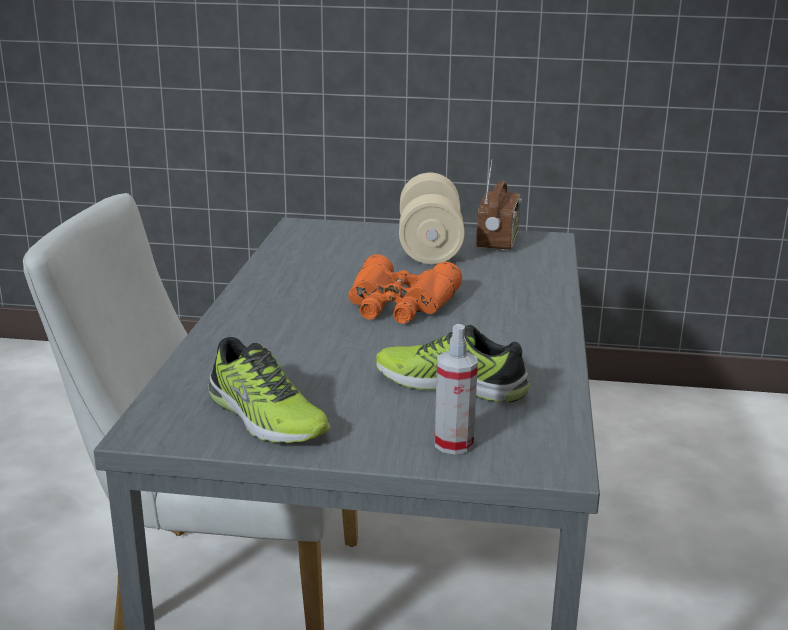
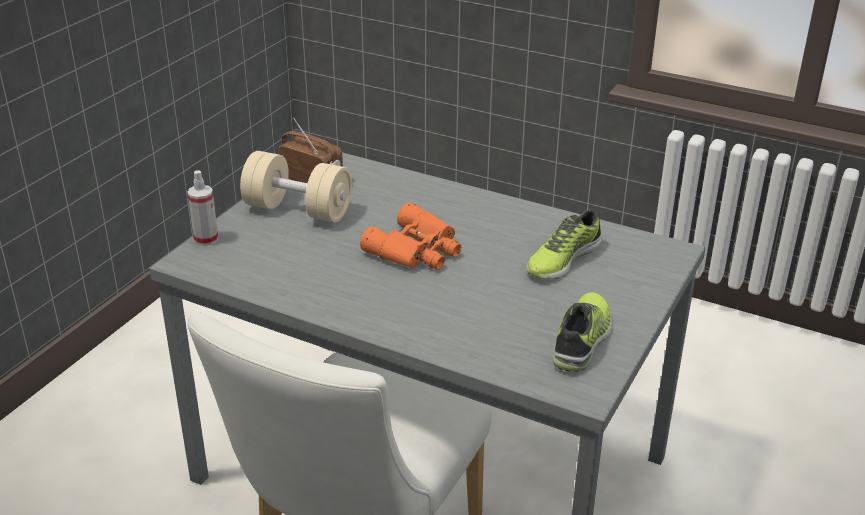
camera: 70 degrees left, 10 degrees up
(264, 417) = (583, 340): shoe -> shoe turned 45 degrees counterclockwise
(453, 444) = (641, 276): spray bottle -> spray bottle (206, 239)

